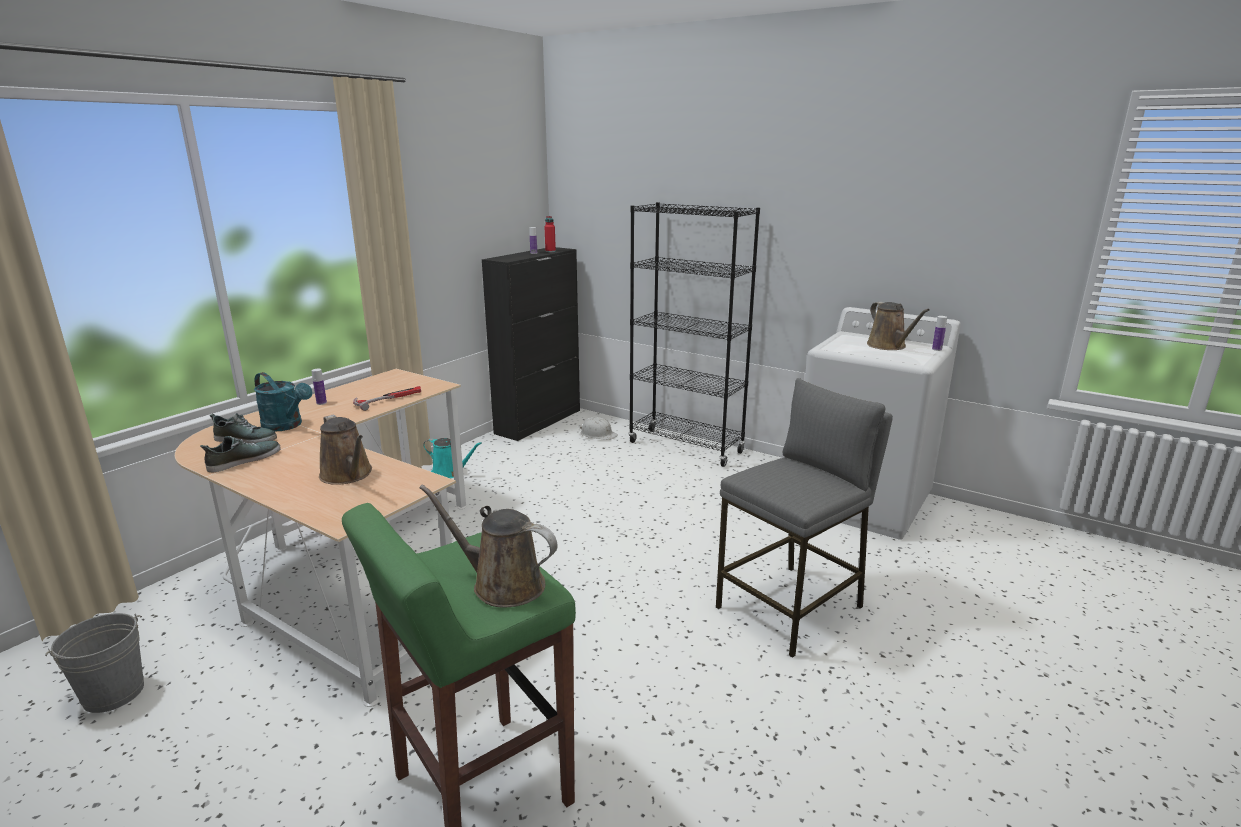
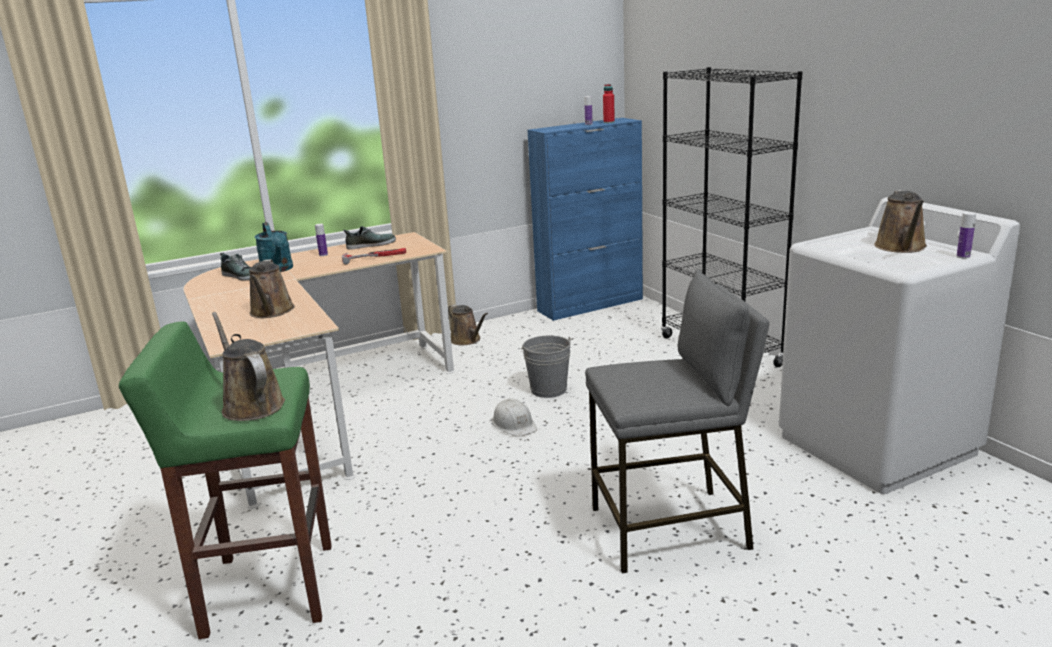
camera: 30 degrees right, 0 degrees up
(113, 693) = (116, 454): grey bucket -> grey bucket (548, 389)
(244, 460) = (222, 291): shoe -> shoe (371, 245)
(450, 472) = (467, 340): turquoise watering can -> brown watering can
(539, 421) = (591, 305): black cabinet -> blue cabinet
(598, 434) = (638, 325): white hard hat -> white hard hat (514, 424)

